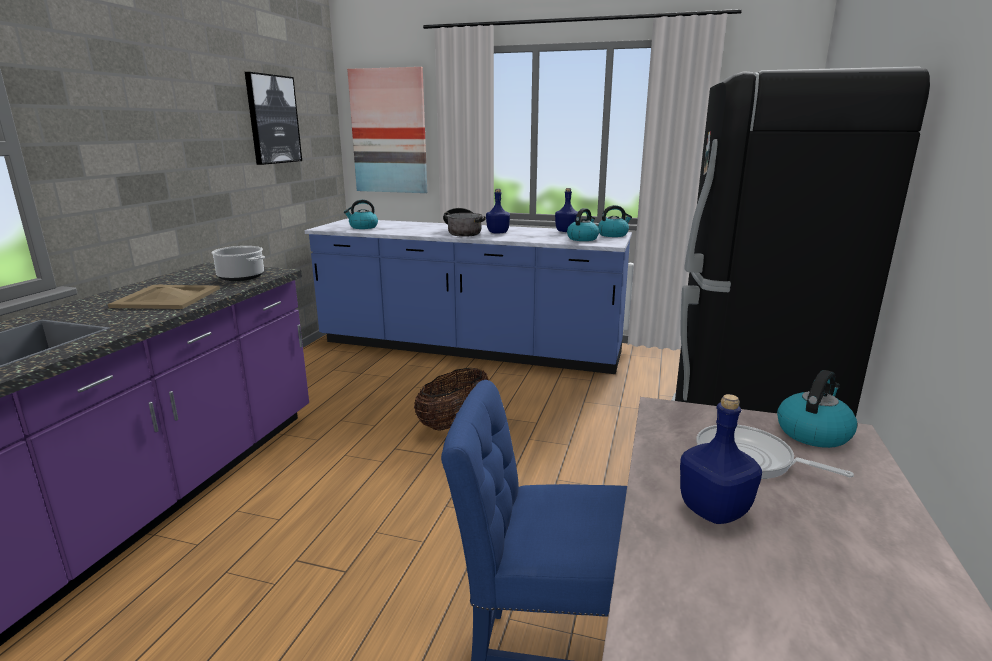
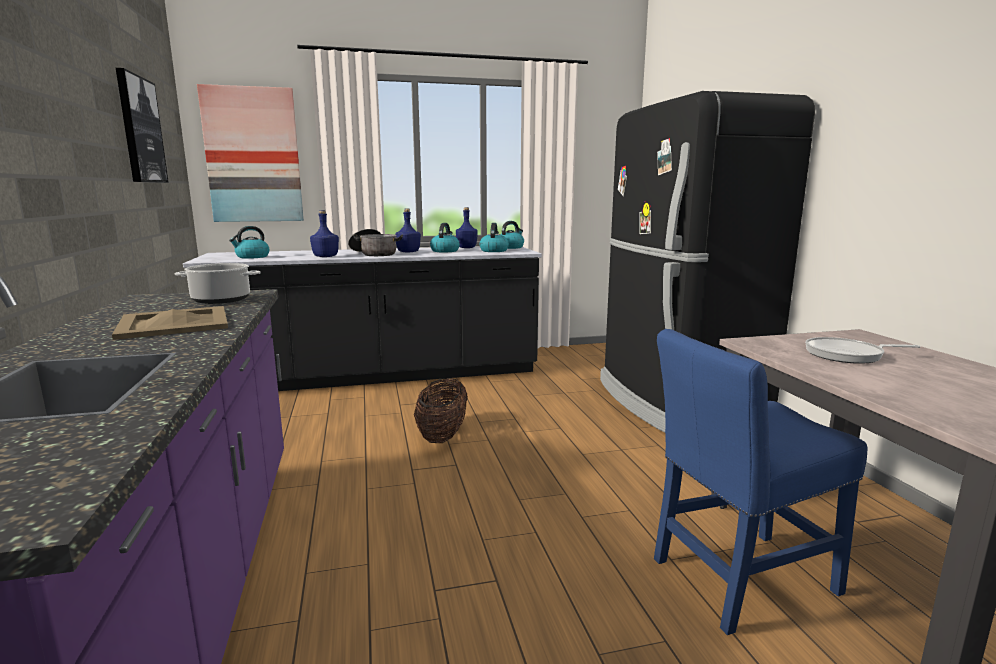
camera: 30 degrees left, 5 degrees down
(468, 349) = (380, 376): blue counter -> black counter
(715, 511) = (890, 381): blue bottle -> blue bottle (326, 256)
(813, 433) = (845, 337): kettle -> kettle (445, 251)

